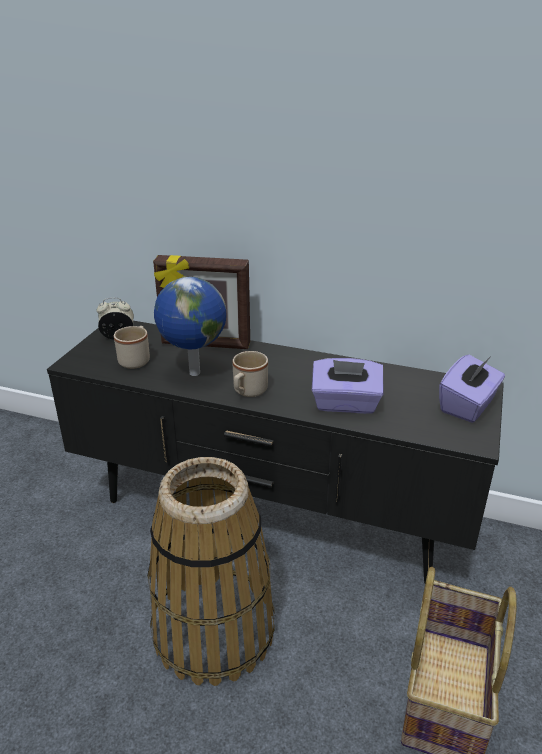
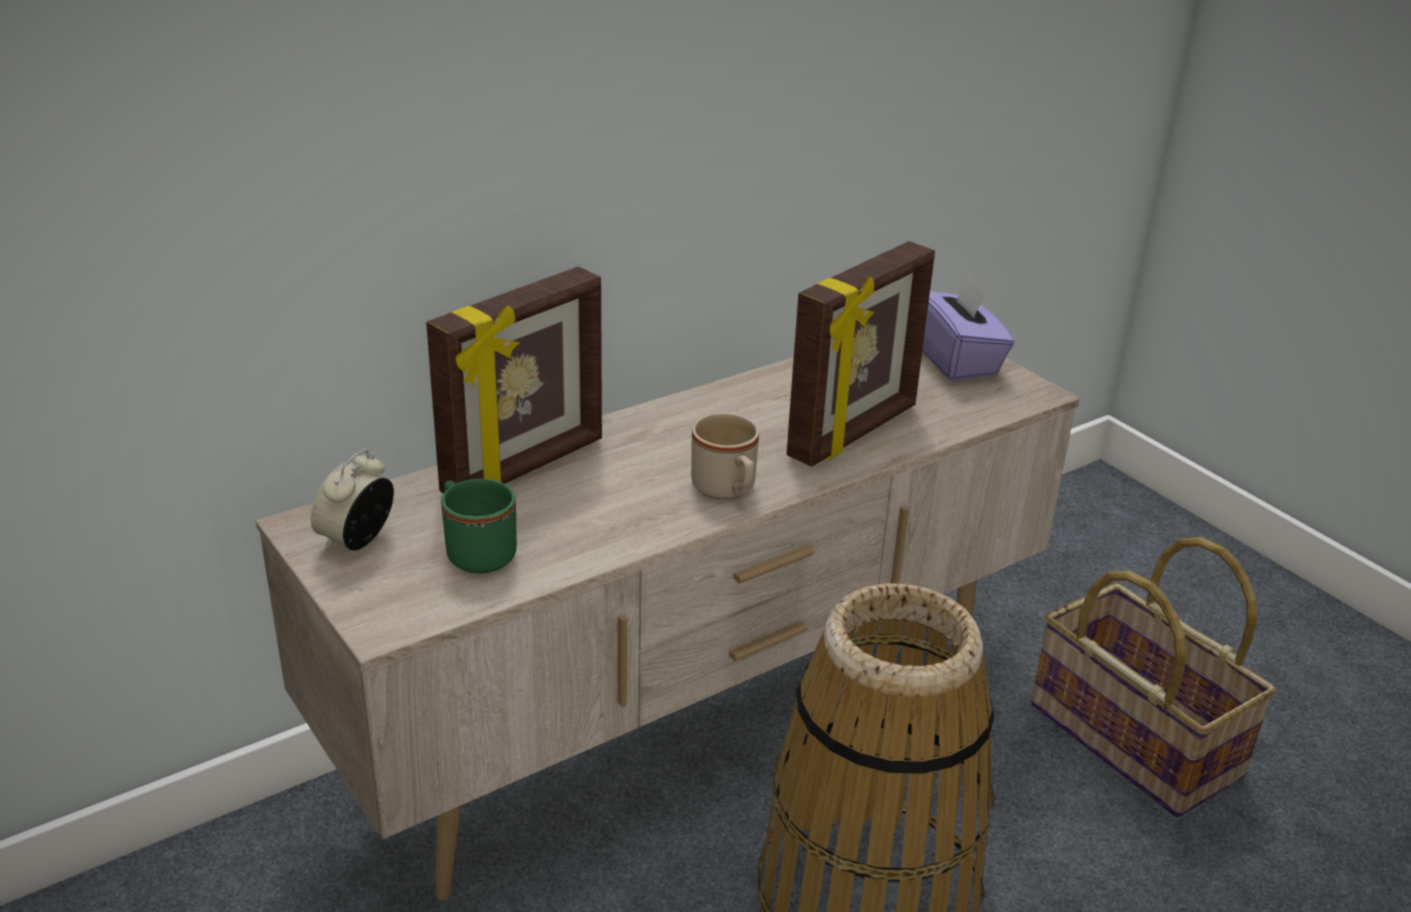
camera: 55 degrees left, 0 degrees up
(136, 359) = (475, 551): beige mug -> green mug
(193, 373) = (604, 514): globe -> none
(271, 516) = (694, 723): black tv stand -> beige tv stand
(345, 404) = (855, 433): purple tissue box -> picture frame

